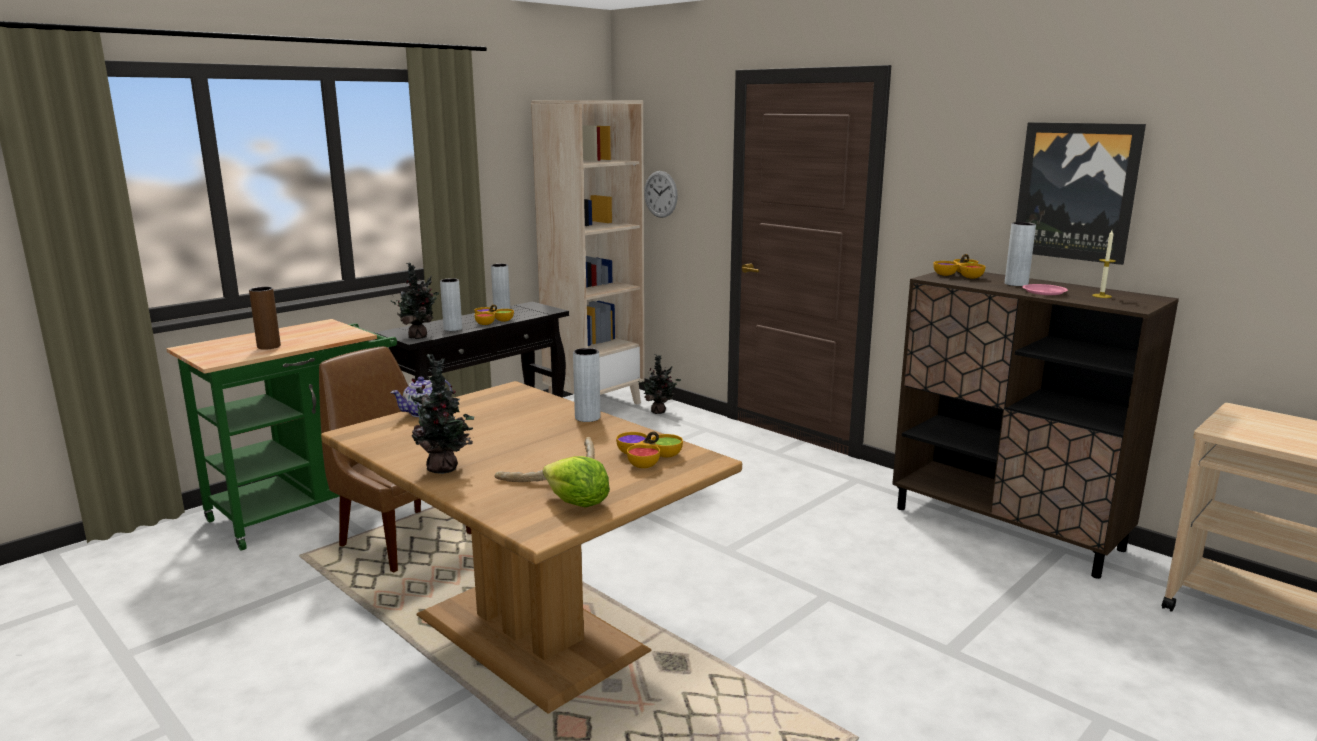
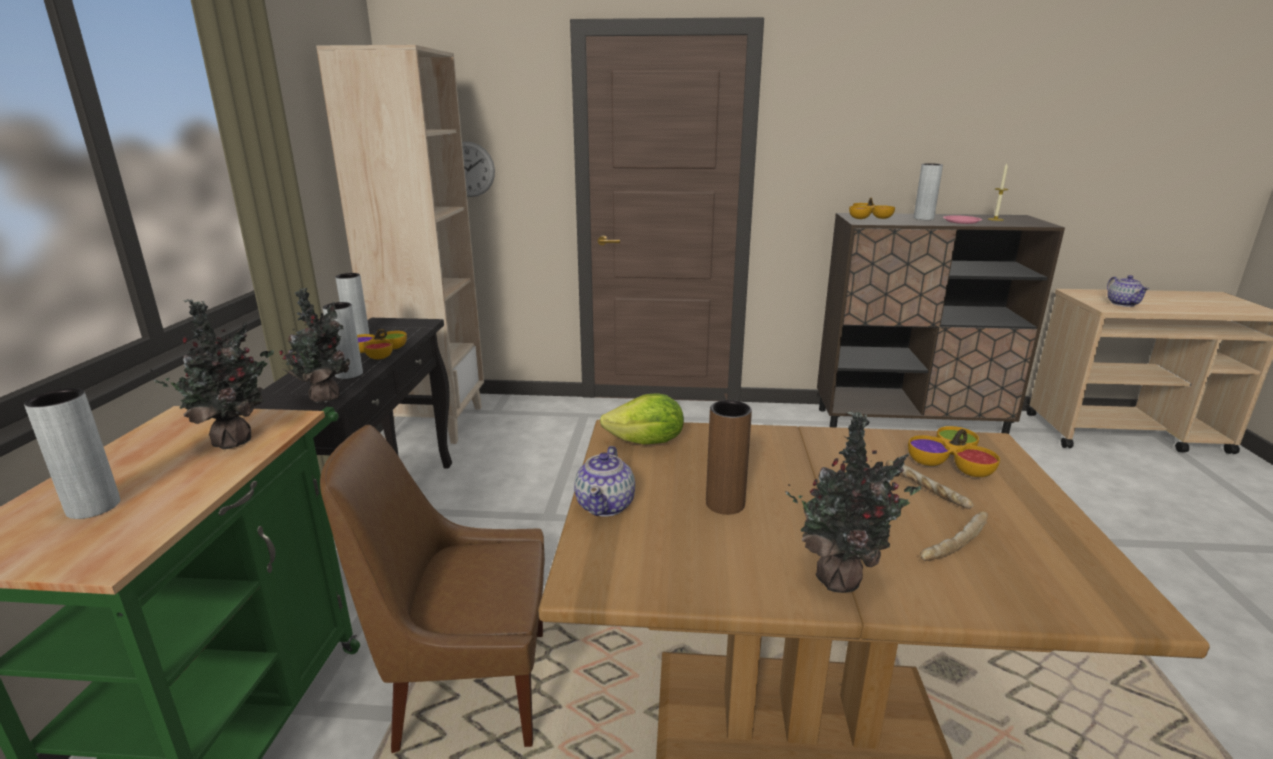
camera: 40 degrees left, 5 degrees up
(269, 346) = (165, 488): brown vase -> brown vase (725, 504)
(577, 504) = (1059, 550): lettuce -> lettuce (647, 443)
(587, 417) = (785, 437): grey vase -> grey vase (93, 507)
(659, 411) = (513, 410): potted plant -> potted plant (235, 440)
(1076, 191) = (944, 135): picture -> none
(1262, 432) = (1122, 304): none -> teapot

